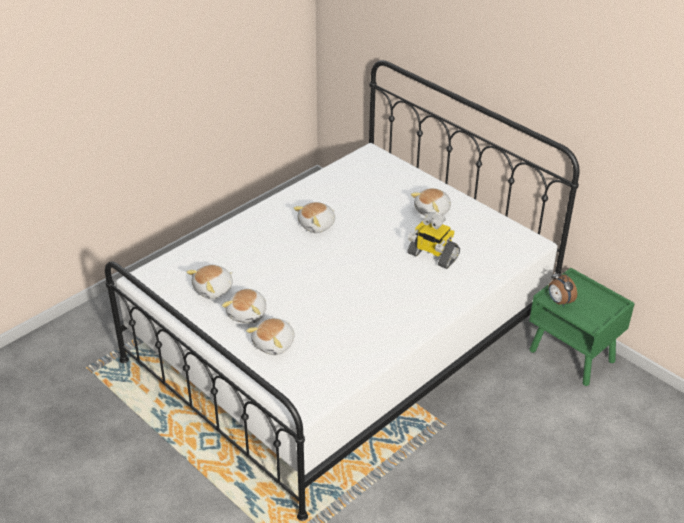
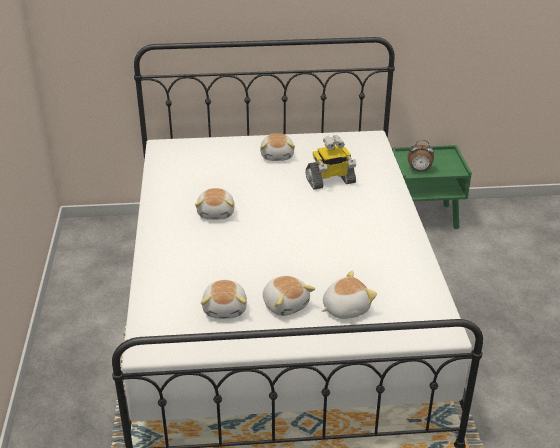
camera: 50 degrees left, 5 degrees down
(274, 344) = (345, 308): plush toy -> plush toy turned 105 degrees counterclockwise

